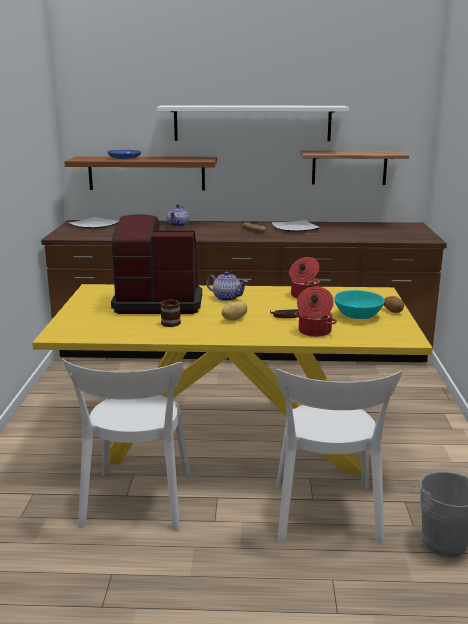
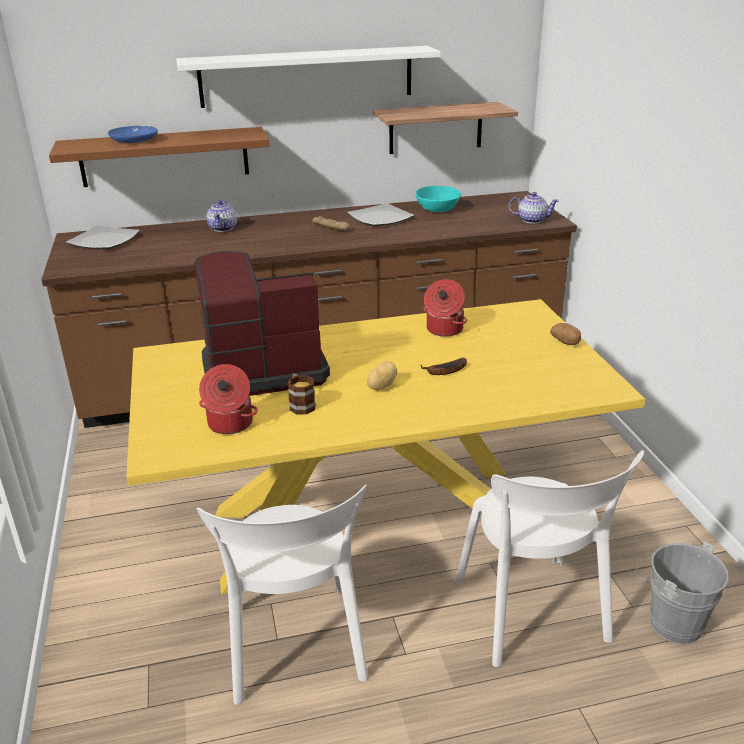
camera: 15 degrees left, 10 degrees up
(226, 298) = (348, 347): teapot -> teapot (531, 220)
(314, 332) = (493, 393): cooking pot -> cooking pot (229, 424)
(358, 316) = (530, 356): turquoise bowl -> turquoise bowl (438, 209)

